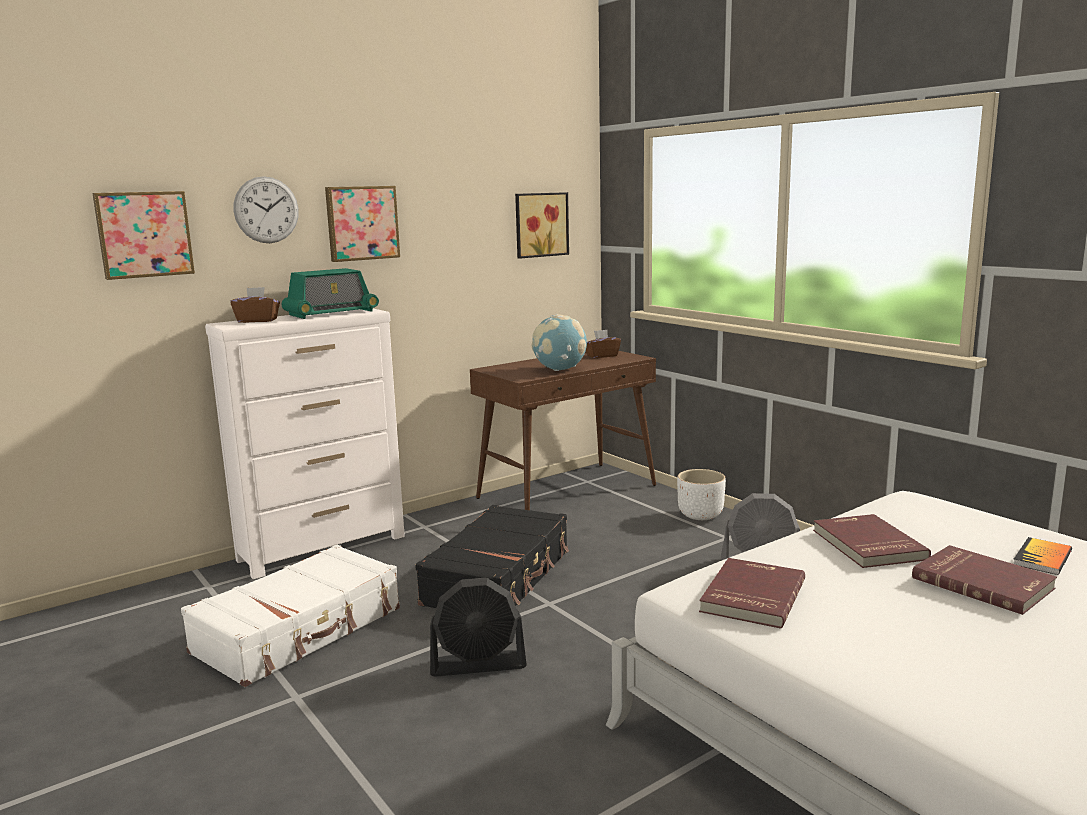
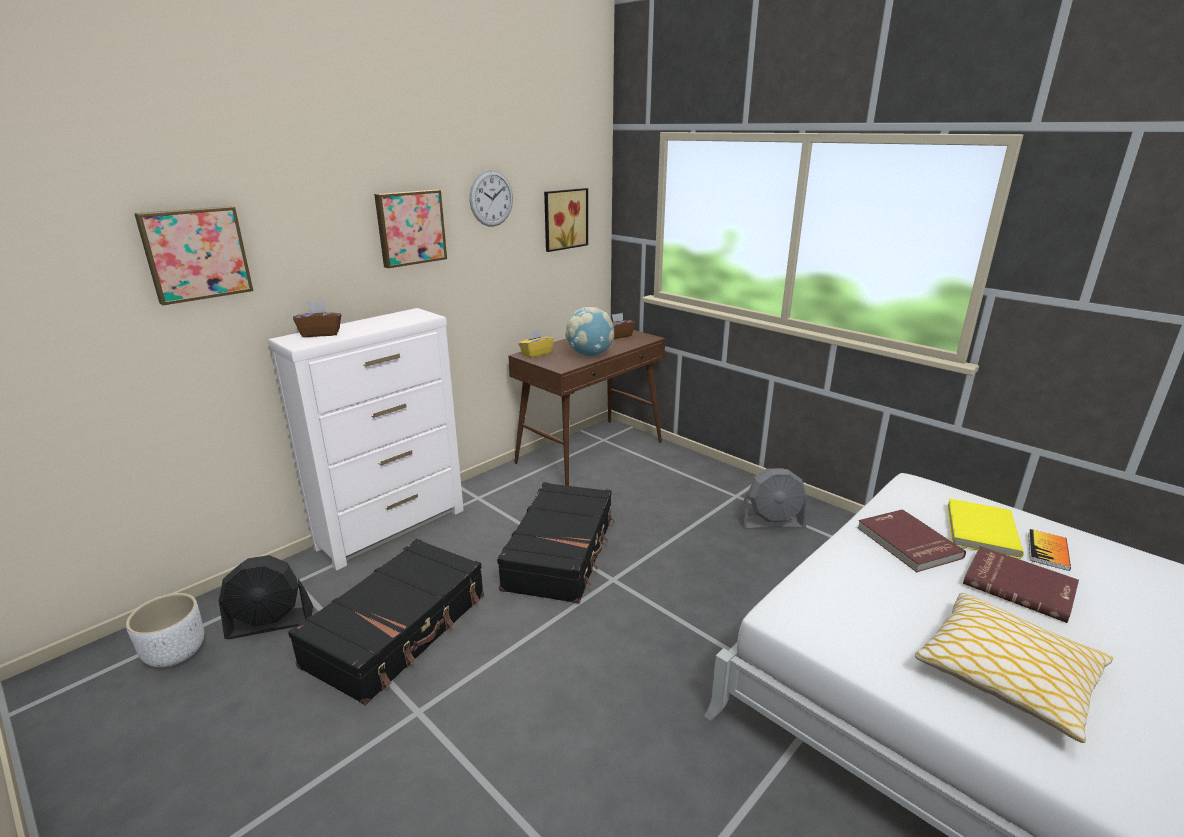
camera: 10 degrees left, 10 degrees up
(266, 210) = (319, 220): wall clock -> wall clock (491, 198)
(300, 631) = (398, 630): white suitcase -> black suitcase
(331, 313) = (390, 320): radio -> none
(478, 664) = (573, 655): black fan -> black fan (271, 623)
(500, 368) = (536, 354): none -> yellow tissue box
(701, 515) = (708, 473): white planter -> white planter (176, 653)
(750, 596) = (842, 615): red book -> none
(920, 652) = (1007, 675): none -> pillow
(965, 538) = (979, 530): none -> yellow book

